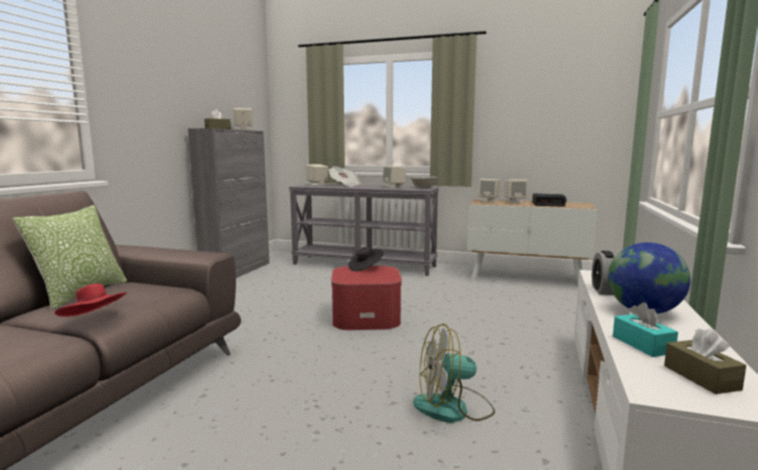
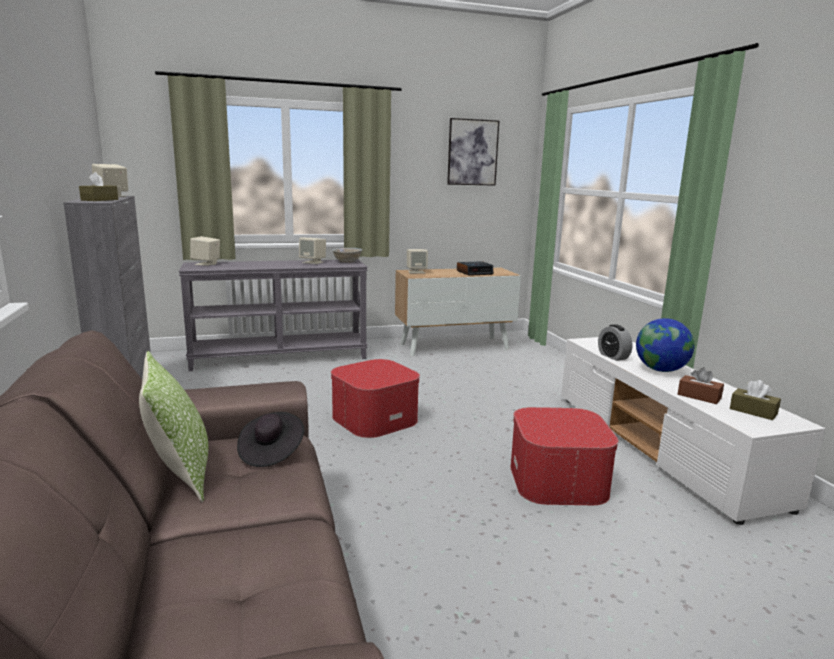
camera: 35 degrees left, 5 degrees up
(95, 319) = (291, 495): red hat -> none
(344, 185) = (246, 263): newspaper -> none
(365, 268) = (361, 365): black hat -> black hat (271, 452)
(453, 408) = (558, 480): fan -> ottoman
(515, 202) = (441, 271): beige speaker -> none
(565, 86) = (472, 152): none -> picture
(642, 344) = (699, 396): turquoise tissue box -> brown tissue box

